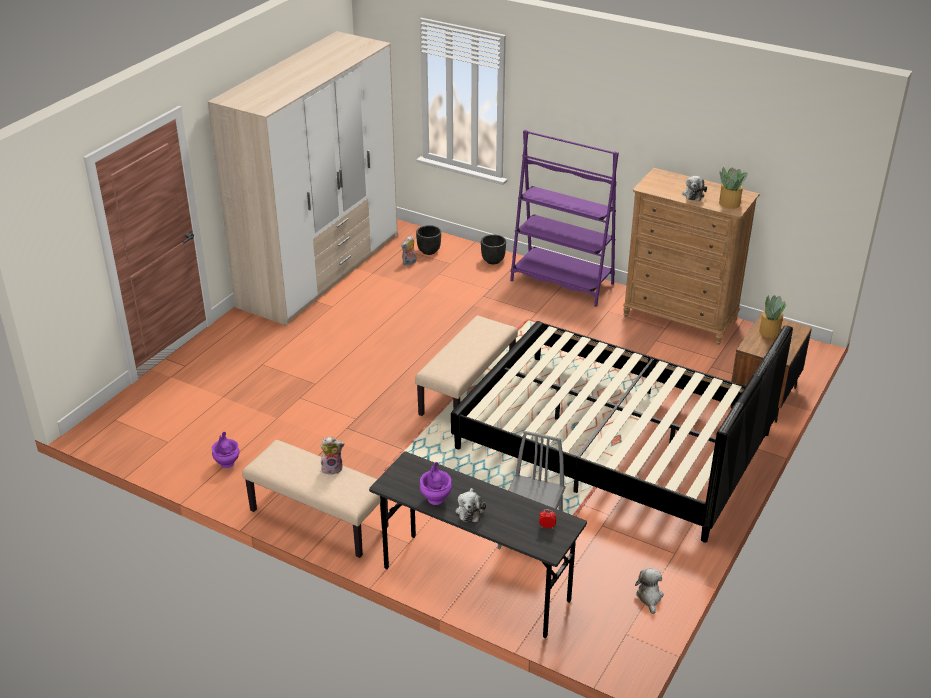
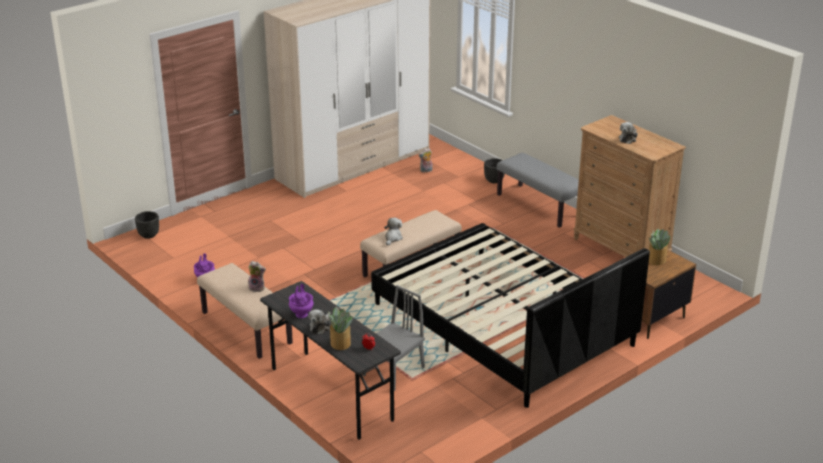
camera: 20 degrees right, 5 degrees down
(428, 251) = (446, 165): black planter -> black planter (148, 235)
(562, 282) = (540, 206): purple bookcase -> grey bench
(649, 597) = (455, 432): plush toy -> plush toy (393, 238)
(729, 203) = (653, 149): potted plant -> potted plant (340, 343)

